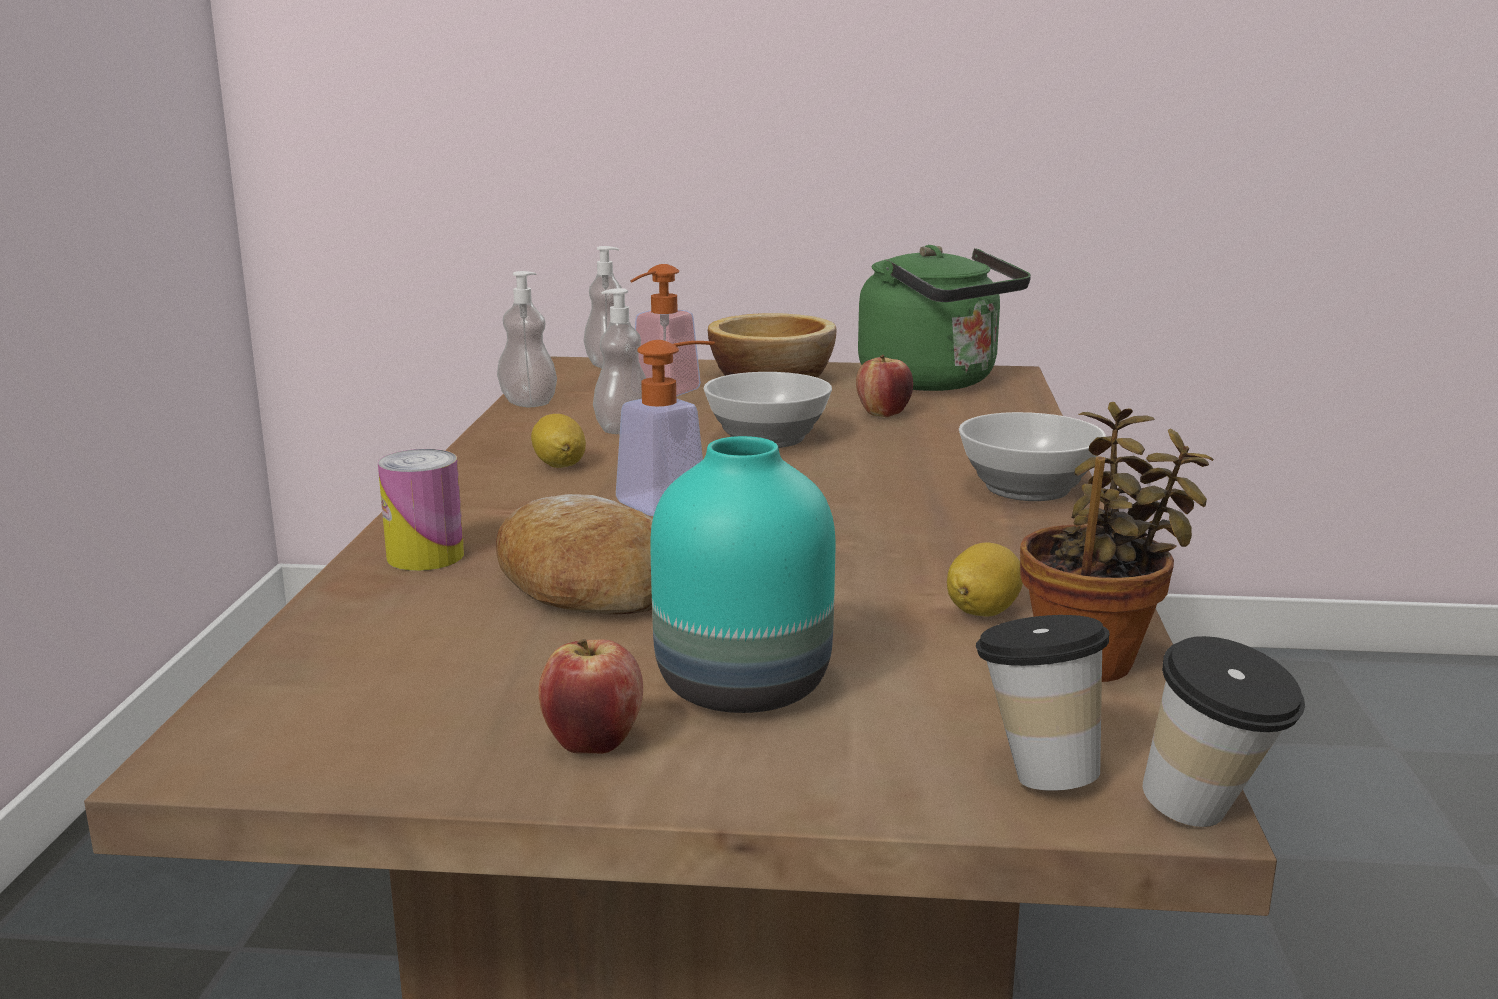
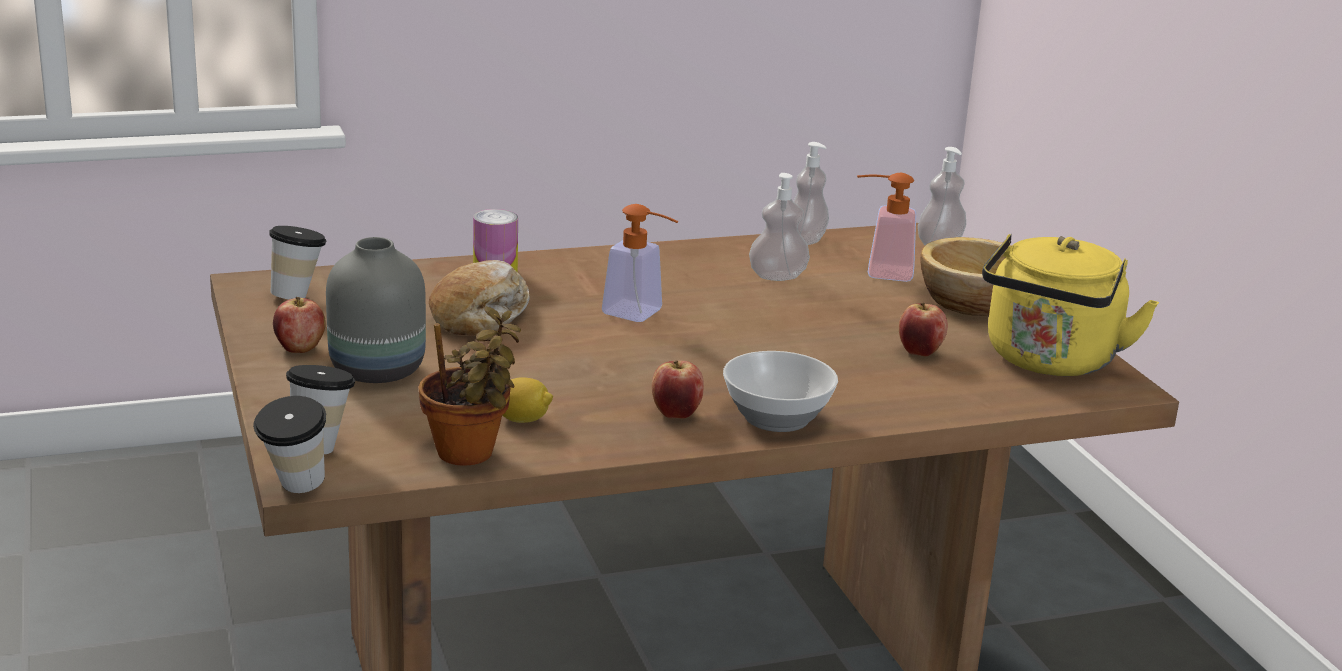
camera: 65 degrees right, 5 degrees up
(332, 716) = (298, 295): none -> cup
(559, 465) = (679, 273): lemon -> none
(746, 689) = (376, 372): turquoise vase -> grey vase
(765, 438) = (806, 321): bowl -> none
(935, 382) = (1049, 362): green kettle -> yellow kettle
(997, 529) = (676, 414): none -> apple

